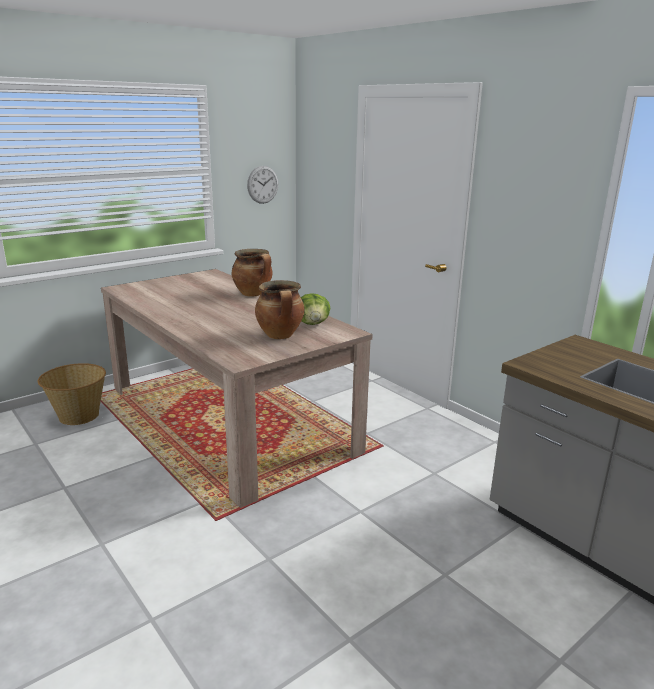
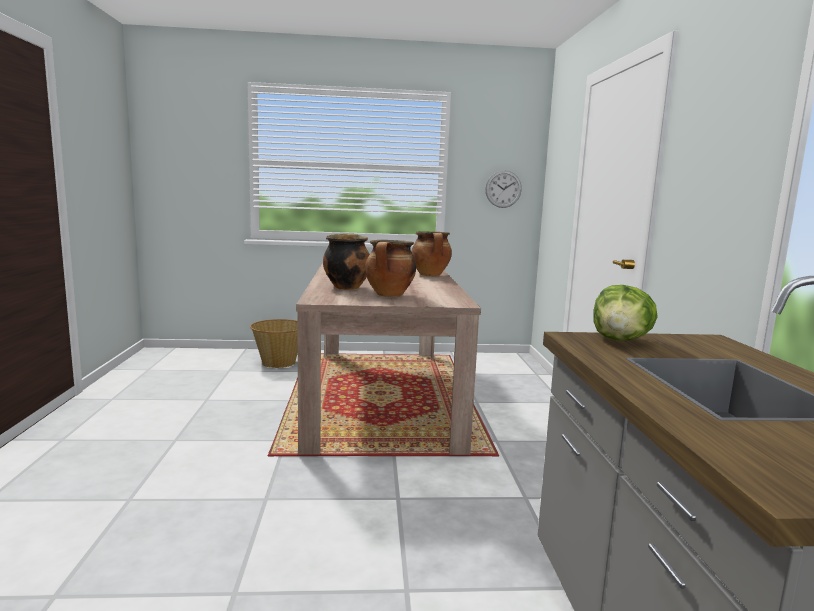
camera: 35 degrees right, 10 degrees down
(224, 334) = (346, 287): none -> cooking pot
(313, 324) = (438, 294): lettuce -> lettuce (620, 340)

